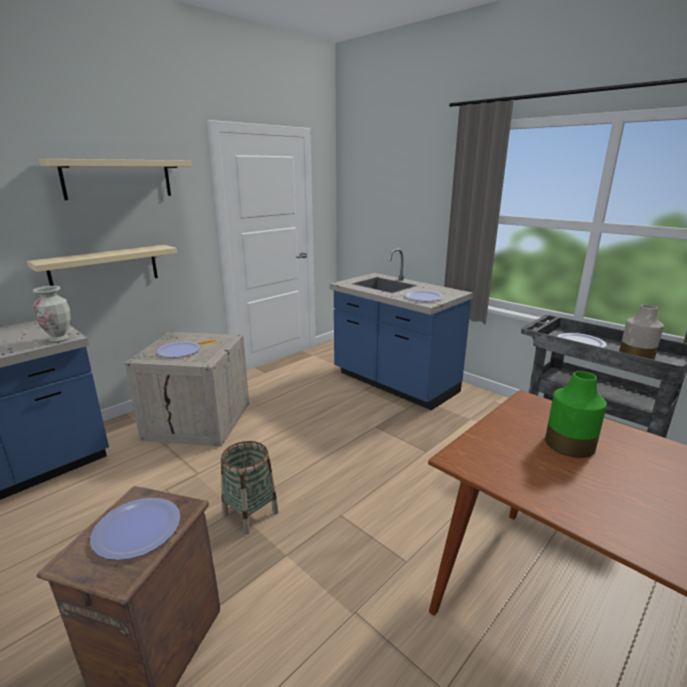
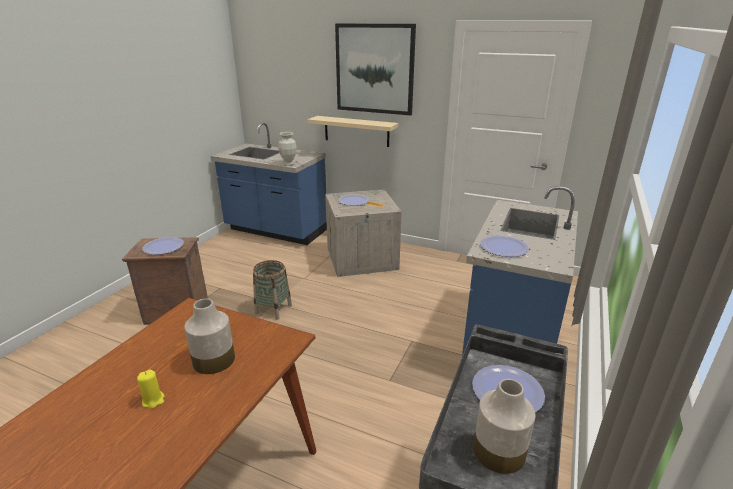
camera: 70 degrees right, 5 degrees up
(118, 179) = (374, 69): beige shelf -> picture
(569, 443) = (214, 359): green vase -> beige vase
(651, 483) = (153, 400): none -> yellow candle

